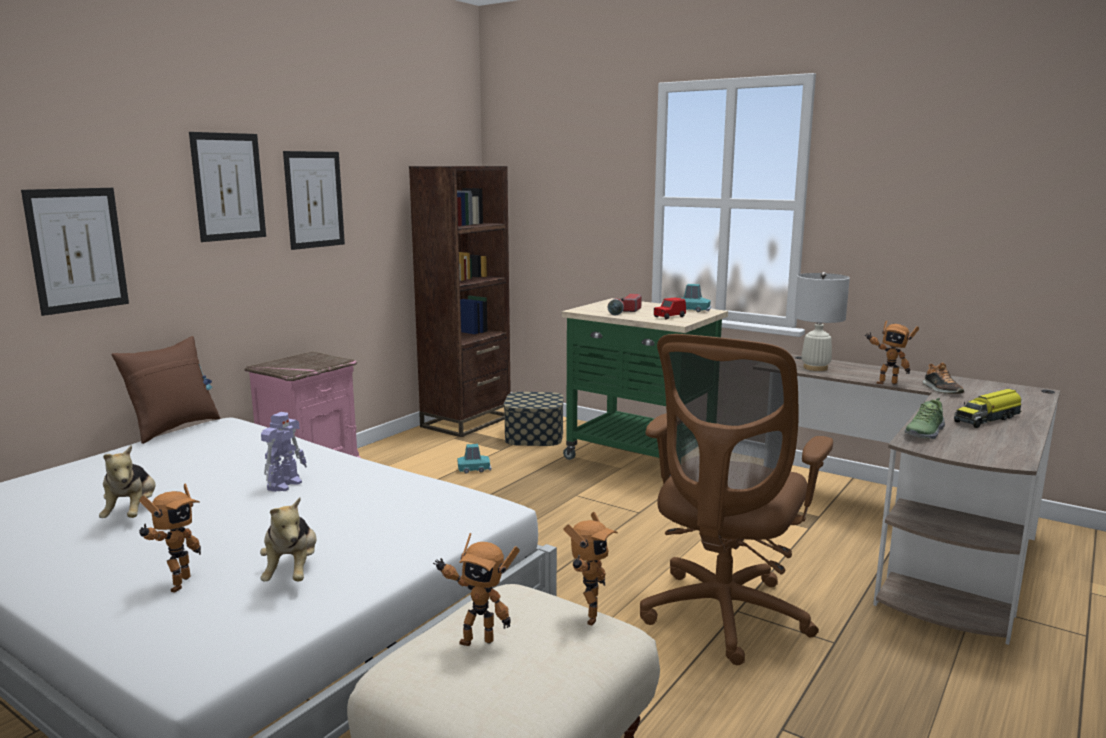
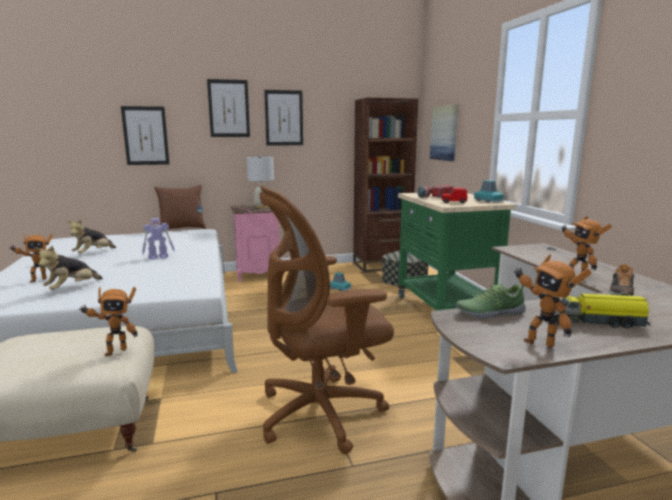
camera: 40 degrees right, 0 degrees up
(476, 640) = (55, 340): toy robot -> toy robot (539, 342)
(546, 215) = (444, 133): none -> picture
(815, 368) = (541, 256): white table lamp -> white table lamp (261, 207)

